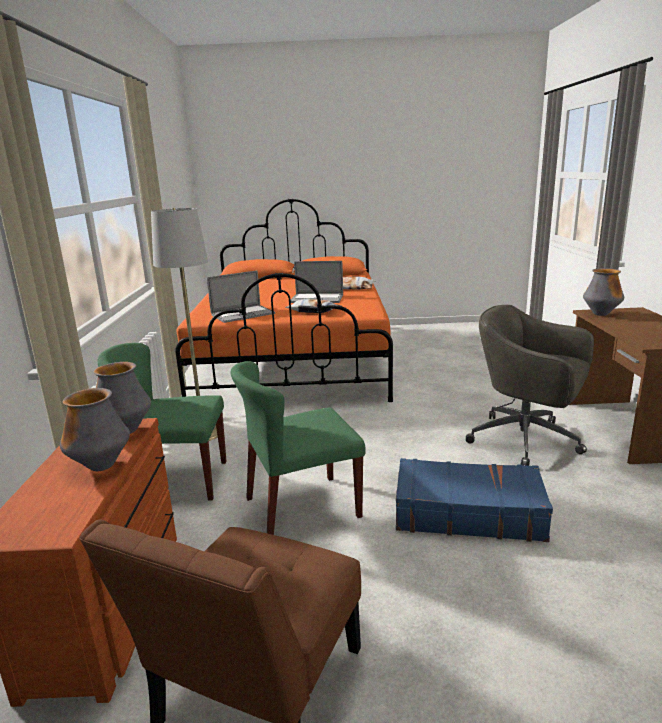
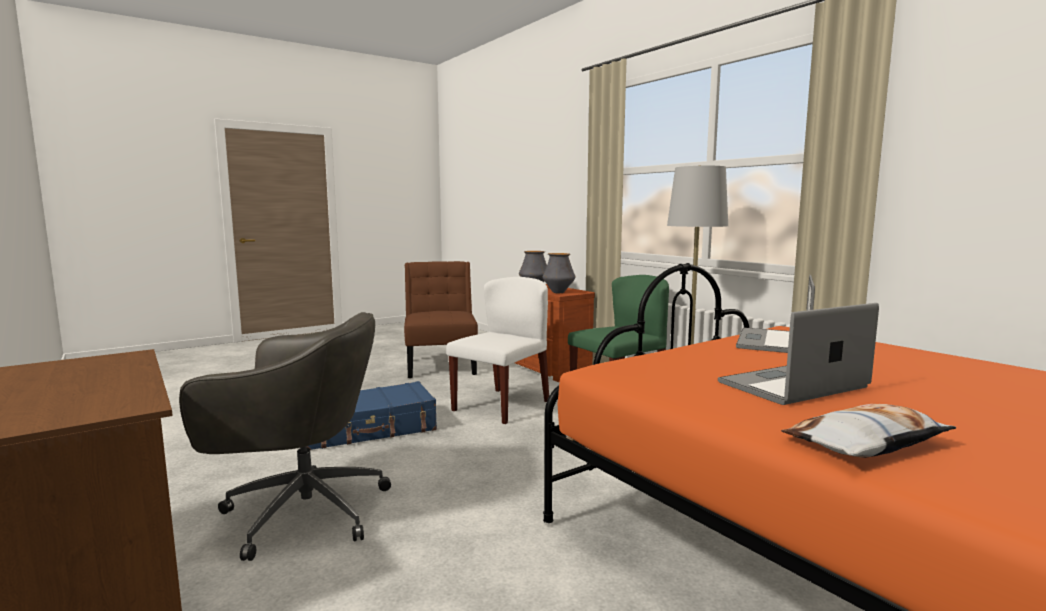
camera: 145 degrees right, 10 degrees down
(301, 508) = (501, 405): green chair -> white chair
(314, 311) = (699, 359): pillow -> none
(601, 314) = (118, 403): vase -> none

